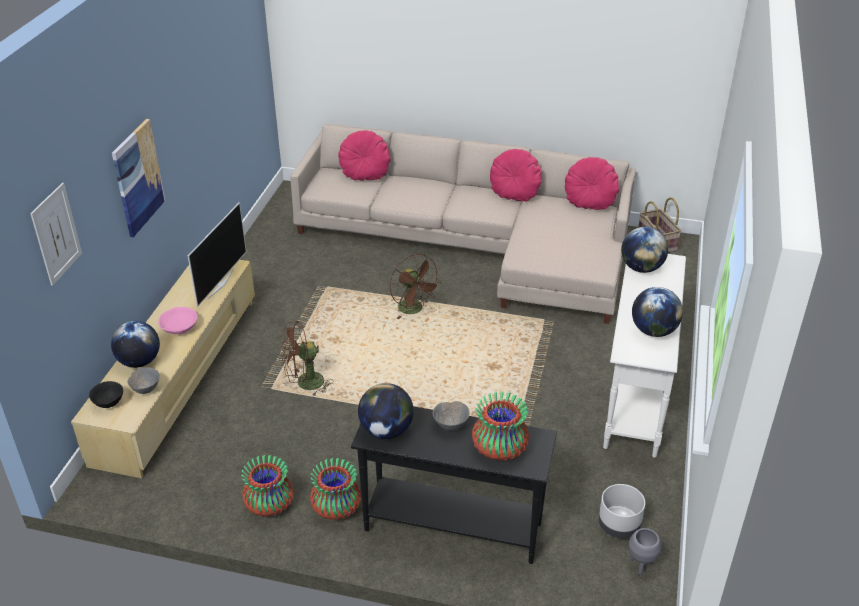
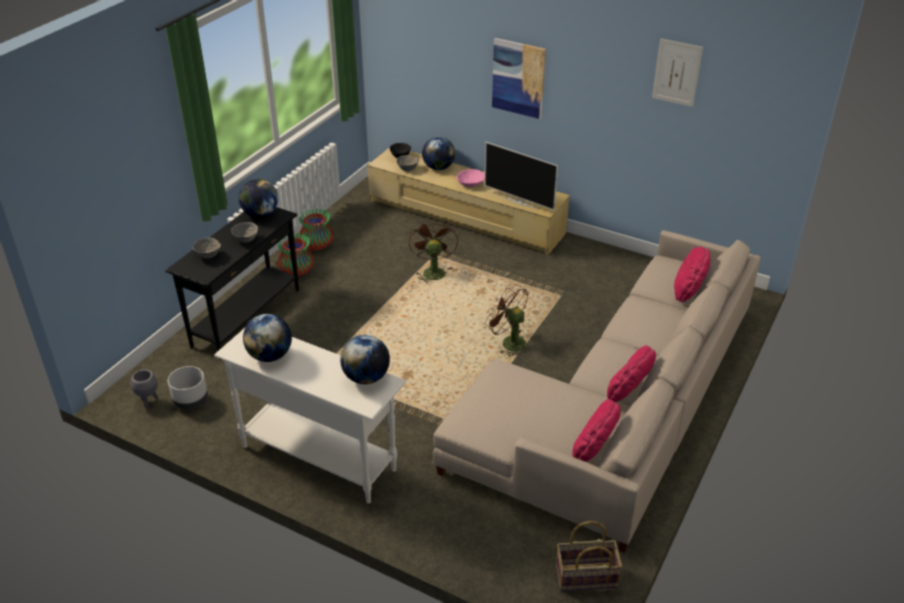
camera: 105 degrees right, 0 degrees up
(56, 234) = (422, 38): picture -> picture (677, 72)
(414, 310) = (508, 342): brown fan -> brown fan turned 60 degrees clockwise
(499, 449) = (208, 256): vase -> grey bowl

